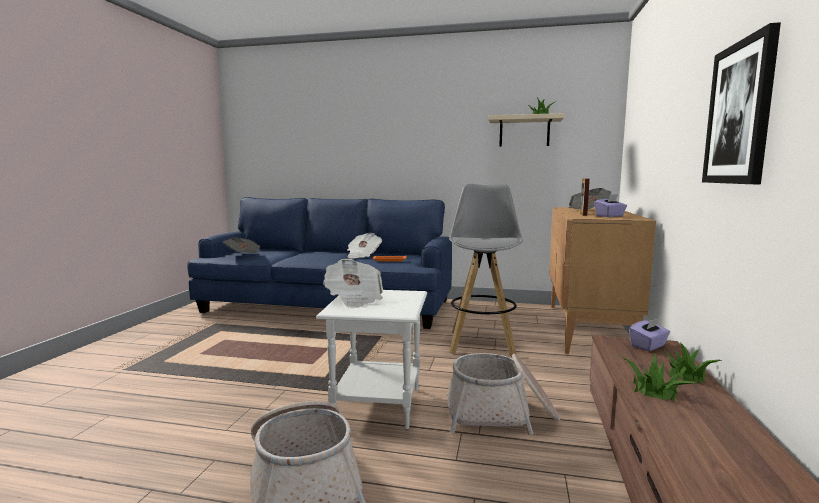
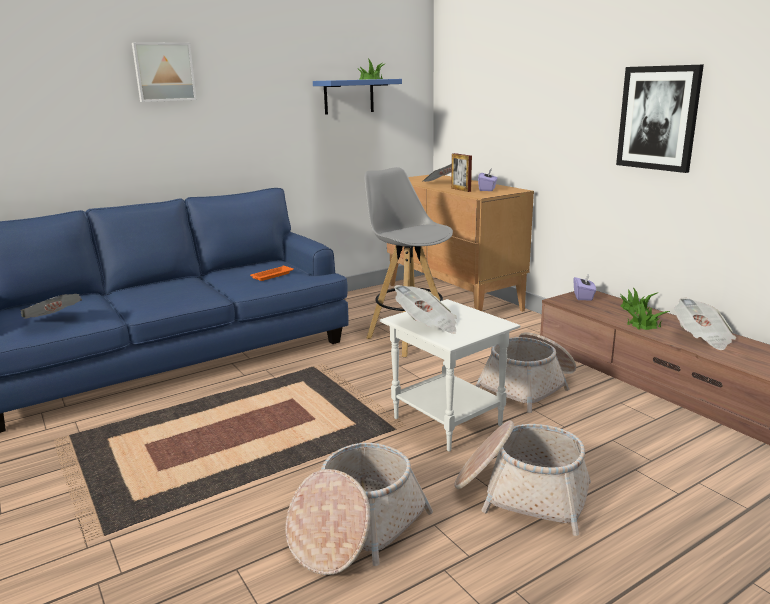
camera: 45 degrees left, 10 degrees up
(183, 433) = (356, 529): none -> basket
(363, 255) = (218, 277): newspaper -> newspaper (702, 338)
(375, 113) = (164, 72): none -> picture
(524, 132) = (349, 96): beige shelf -> blue shelf

